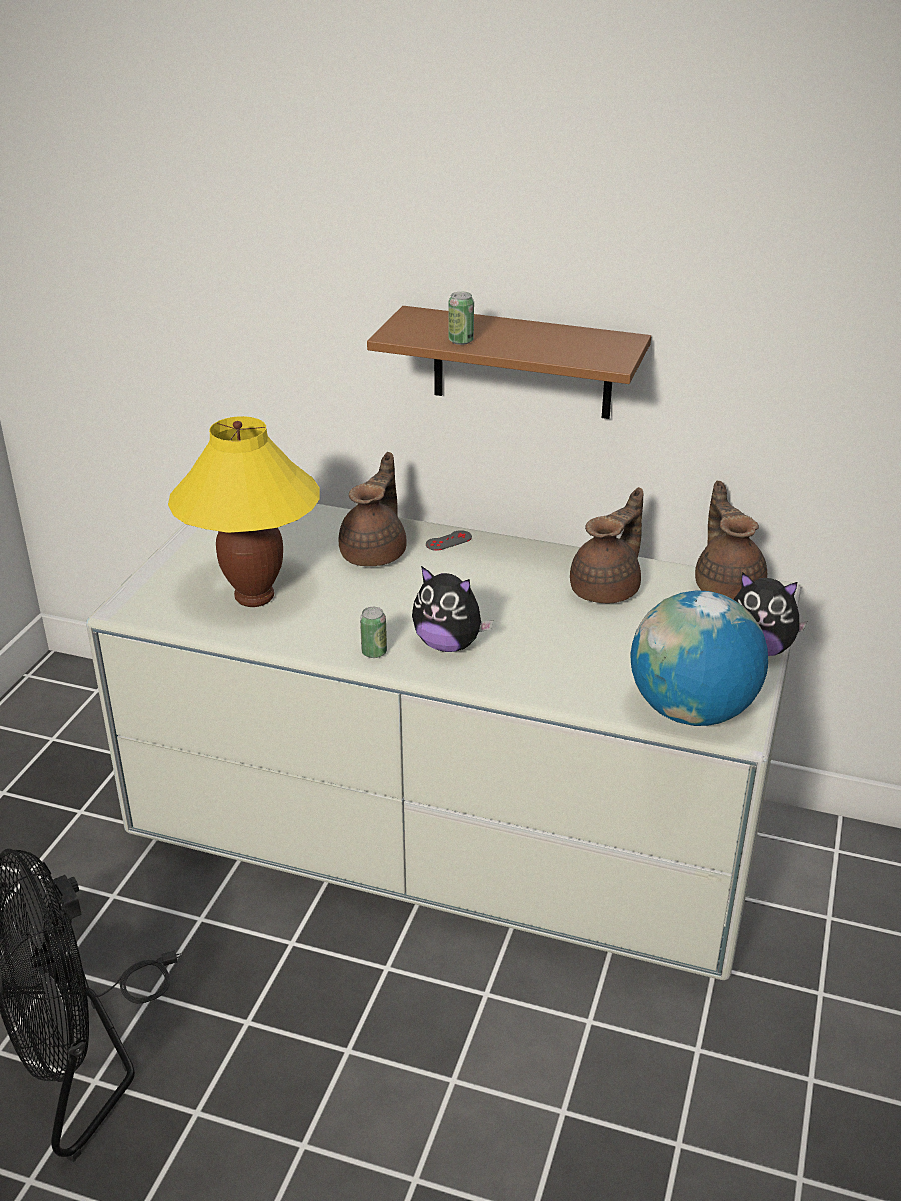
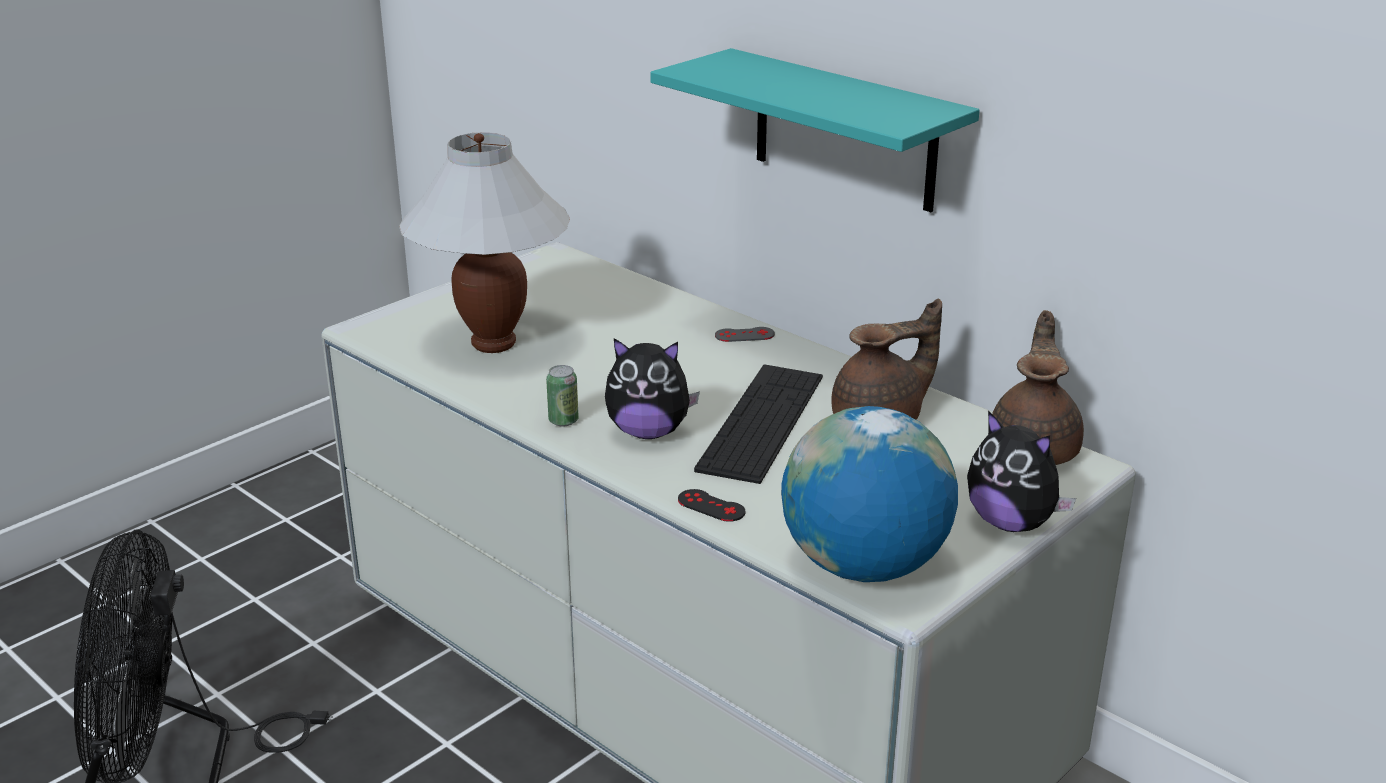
camera: 25 degrees right, 5 degrees down
(255, 597) = (494, 344): yellow table lamp -> white table lamp
(375, 553) = (654, 330): brown teapot -> none
(448, 644) = (649, 432): plush toy -> plush toy turned 45 degrees counterclockwise
(461, 341) = (749, 84): can -> none
(522, 363) = (844, 131): brown shelf -> turquoise shelf
(525, 613) = (762, 422): none -> keyboard
(548, 694) = (711, 506): none -> black game controller

